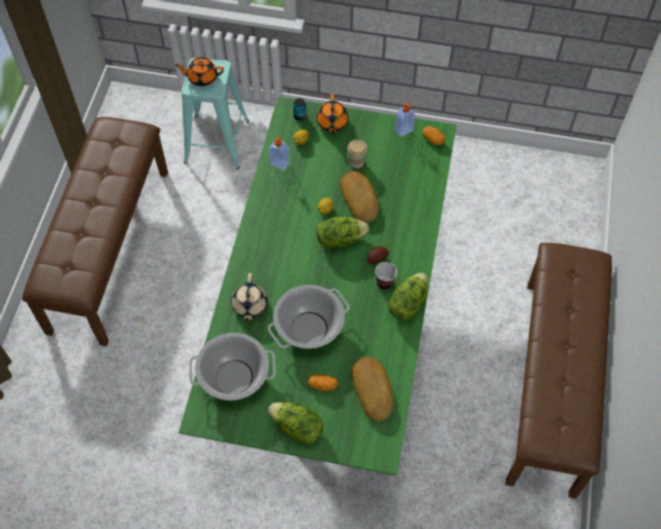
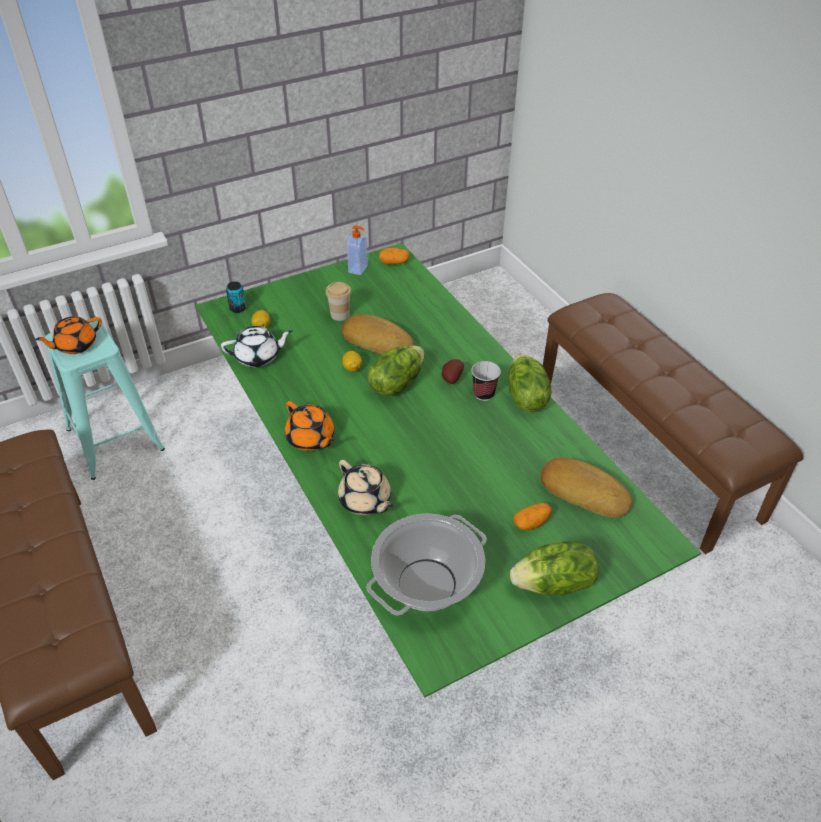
camera: 40 degrees left, 15 degrees down
(279, 164) = (258, 357): soap dispenser -> white teapot
(309, 328) = (455, 479): cooking pot -> none
(332, 123) = (279, 297): orange teapot -> orange teapot (311, 439)

